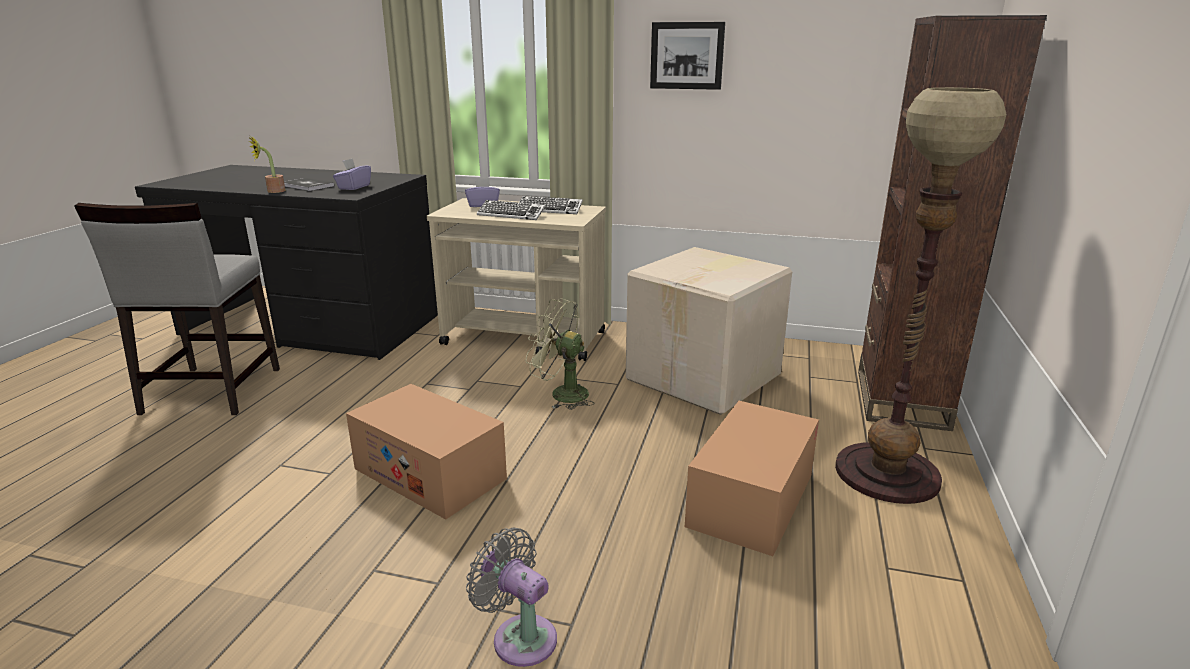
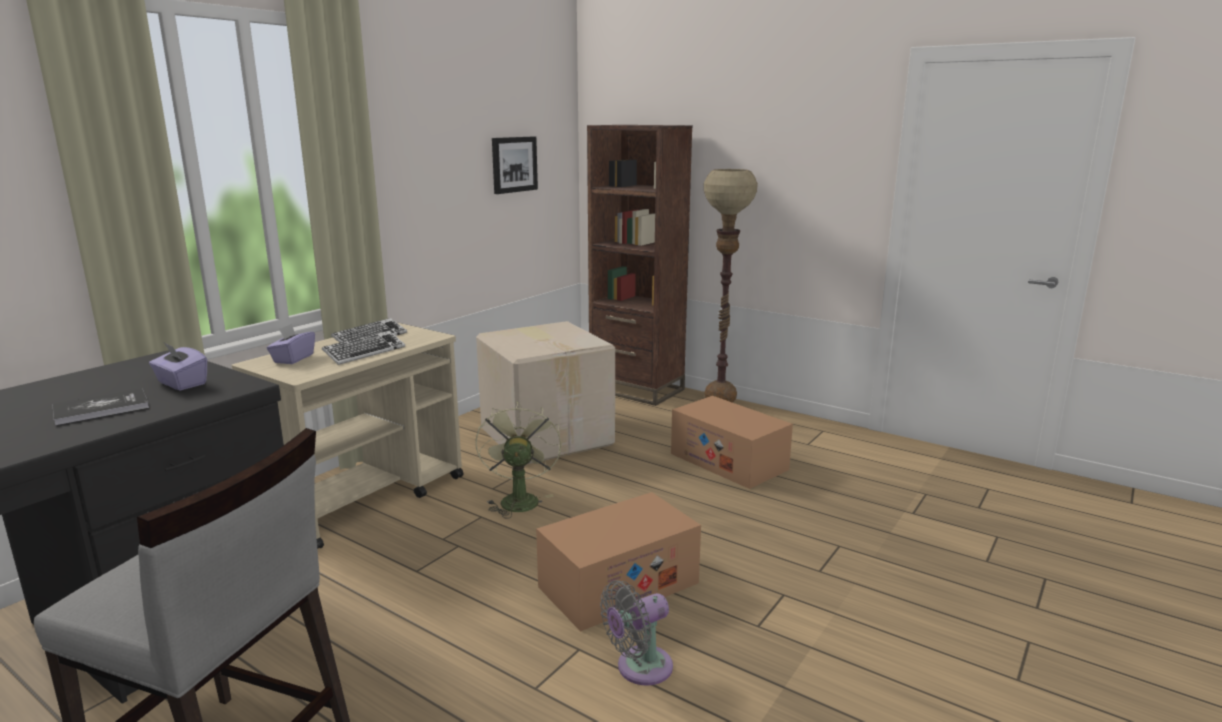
camera: 70 degrees left, 5 degrees down
(272, 191) = (99, 429): potted plant -> none
(520, 636) = (848, 566): grey fan -> grey fan (639, 668)
(561, 394) = (518, 499): green fan -> green fan turned 135 degrees clockwise
(687, 55) = (414, 159): picture -> picture (514, 164)

